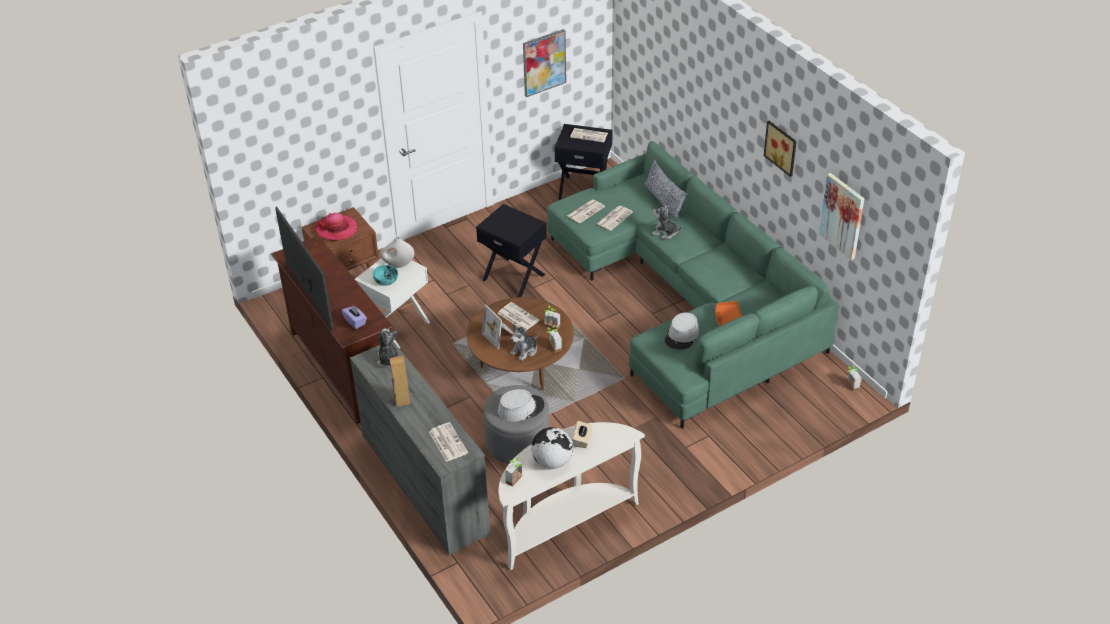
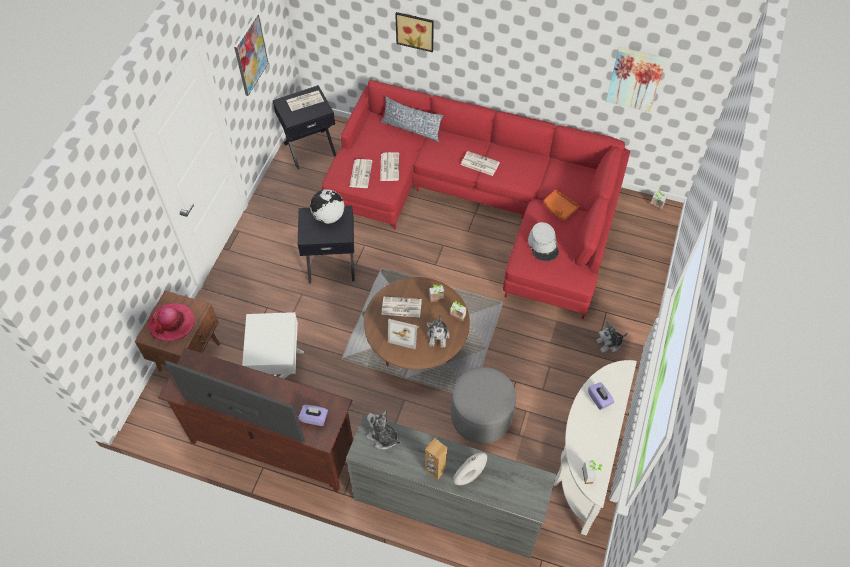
camera: 40 degrees left, 15 degrees up
(386, 281) = (273, 348): turquoise bowl -> none
(398, 265) = (267, 325): white vase -> white vase (469, 475)
(447, 442) = (514, 484): newspaper -> newspaper (479, 164)
(521, 408) = (490, 393): grey hat -> none
(552, 461) = (598, 436): globe -> globe (328, 217)
(582, 440) = (599, 399): beige tissue box -> purple tissue box
(665, 233) = (440, 158): plush toy -> plush toy (609, 343)
(687, 301) = (483, 204): green sofa -> red sofa
(782, 147) = (549, 41): picture -> picture (415, 30)

